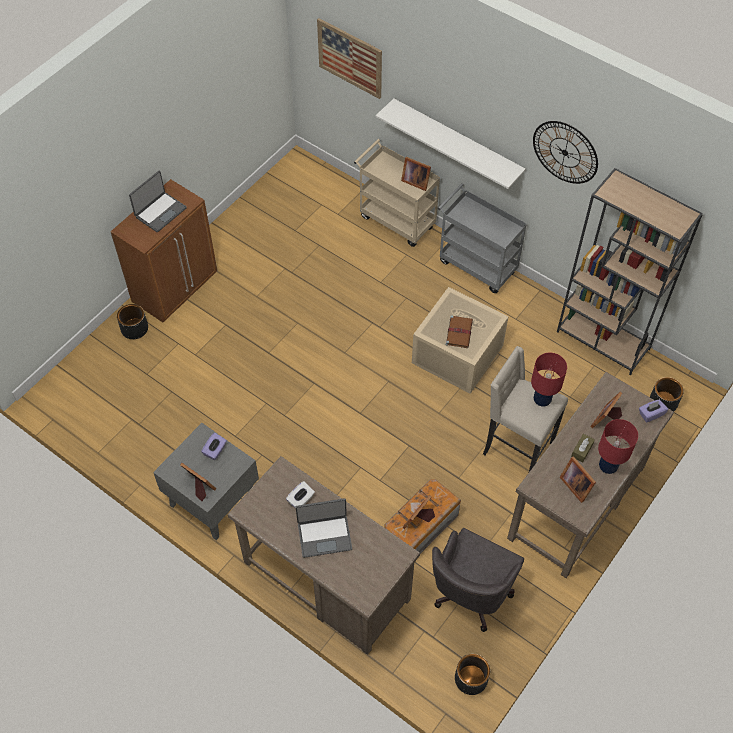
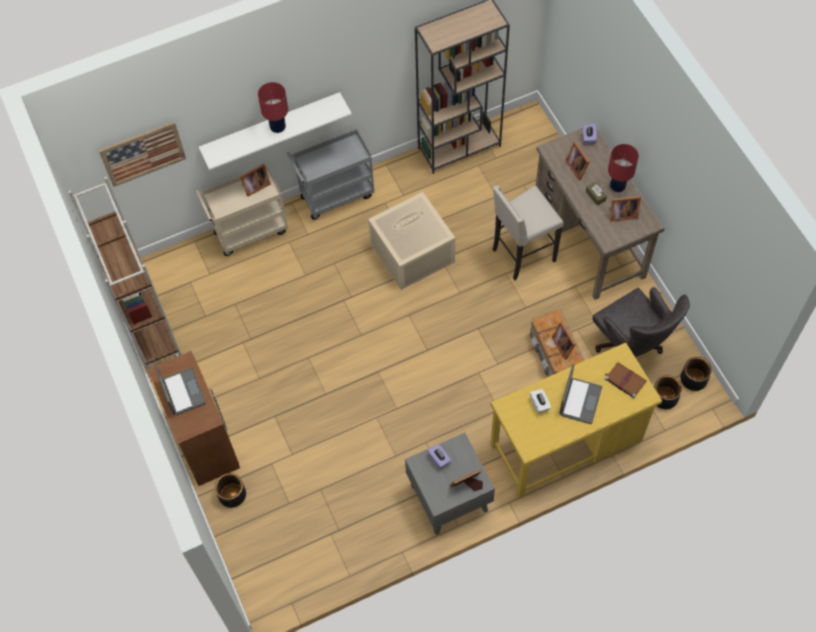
camera: 60 degrees left, 5 degrees up
(261, 199) = (150, 328): none -> brown bookcase
(325, 581) = (566, 443): brown desk -> yellow desk
(459, 332) = (417, 233): brown book -> brown book (624, 380)
(542, 400) = (530, 202): red table lamp -> red table lamp (278, 128)
(565, 152) = (369, 51): wall clock -> none
(663, 402) = (536, 138): black planter -> black planter (664, 397)

